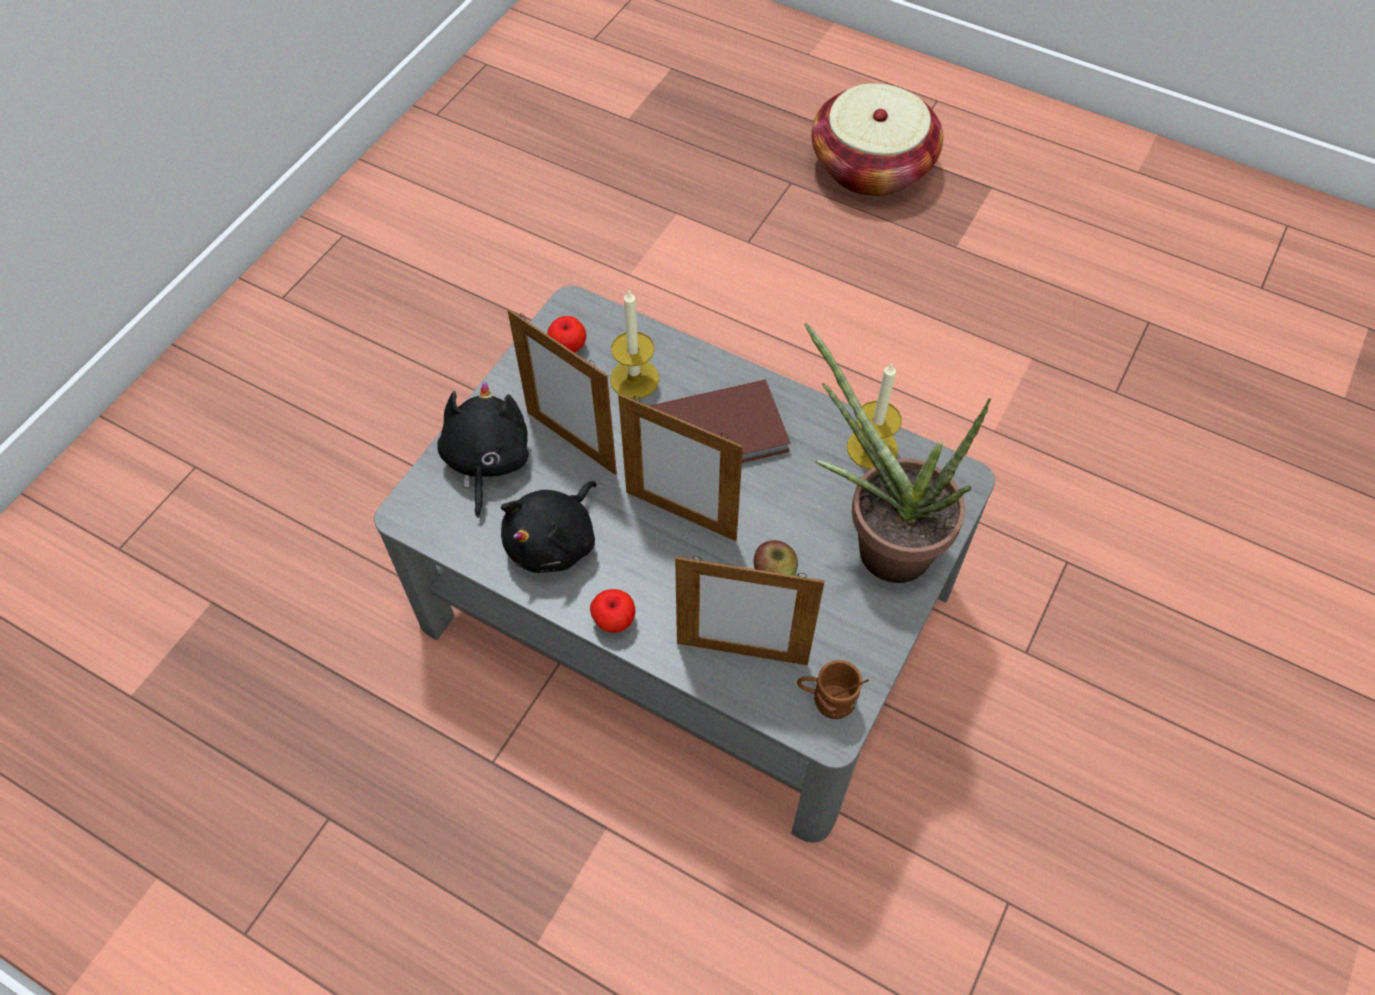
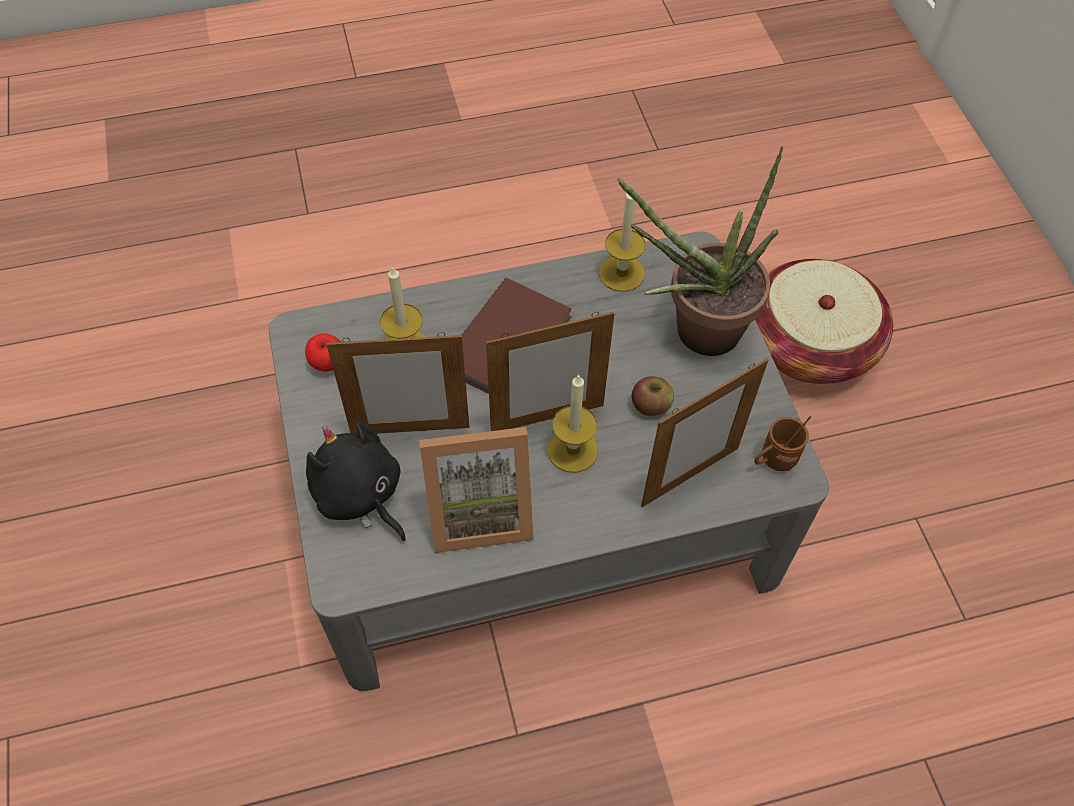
camera: 45 degrees left, 0 degrees up
(554, 541) = (479, 510): black plush toy -> picture frame
(614, 620) = (583, 528): apple -> none
(673, 555) = (572, 450): none -> candle
(871, 166) = (344, 99): basket -> basket (809, 344)

